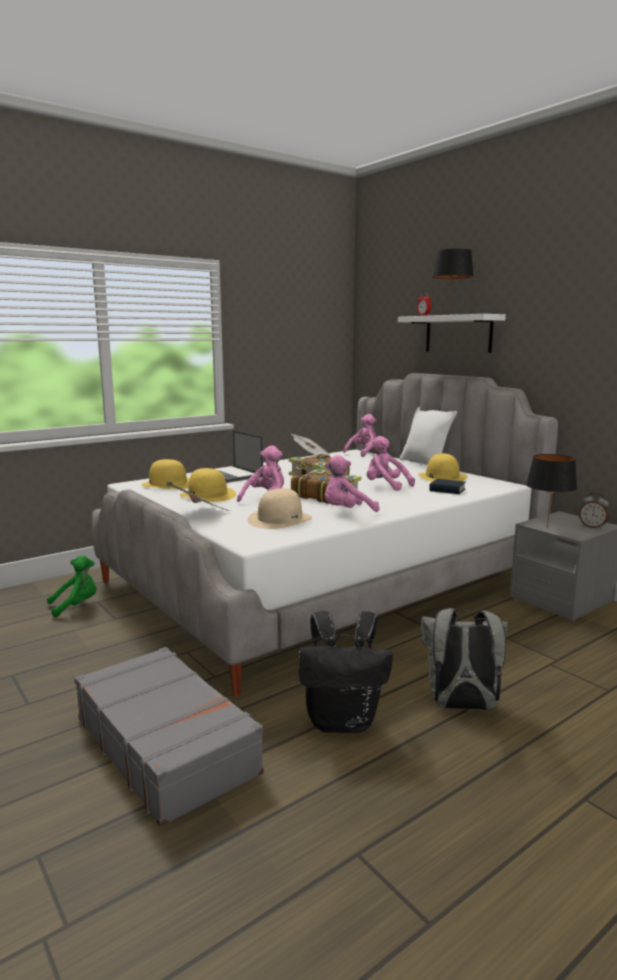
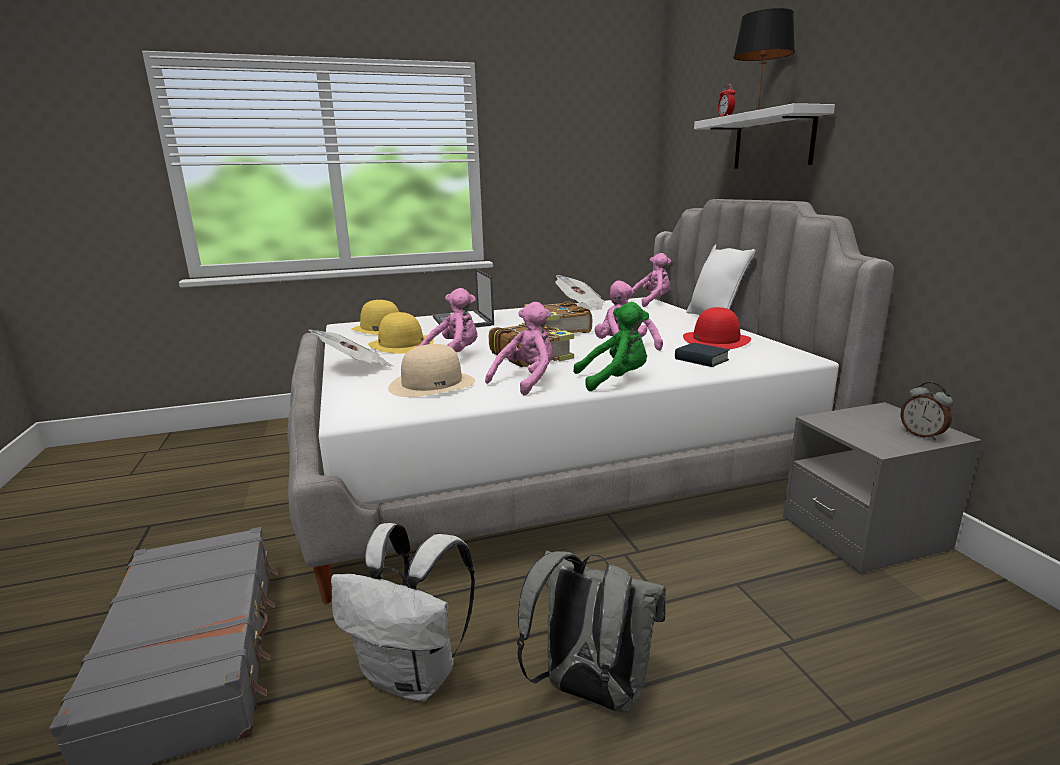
camera: 20 degrees right, 5 degrees up
(76, 606) = (279, 452): green plush toy -> green plush toy (615, 380)
(343, 721) = (414, 675): black backpack -> white backpack
(346, 512) = (527, 381): pink plush toy -> pink plush toy turned 135 degrees clockwise
(442, 477) = (716, 340): yellow hat -> red hat
(547, 528) = (841, 428): black table lamp -> none

